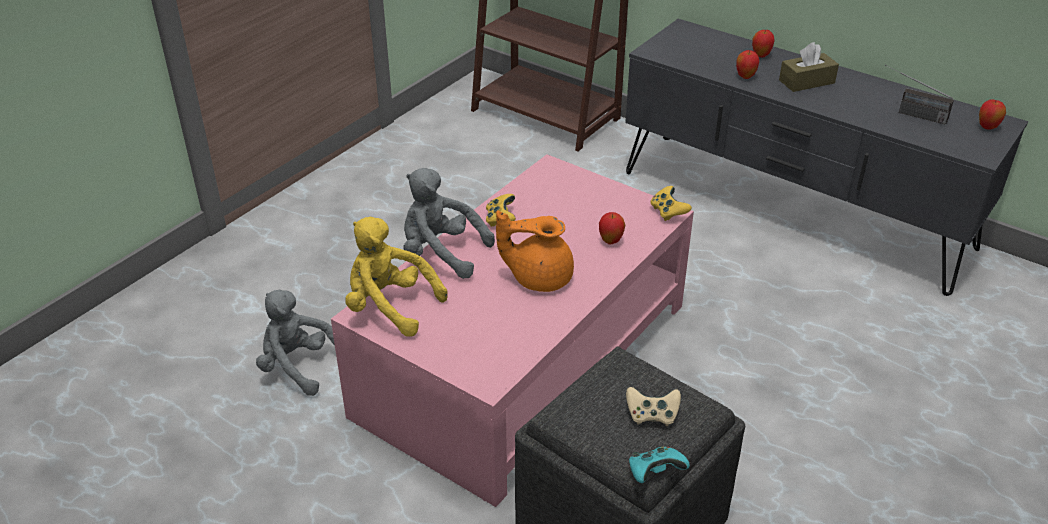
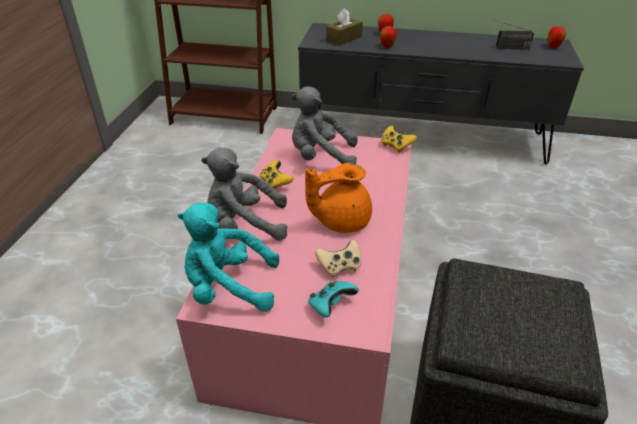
camera: 25 degrees left, 0 degrees up
(299, 366) = (128, 368): grey plush toy -> grey plush toy (320, 157)
(389, 307) = (228, 287): yellow plush toy -> turquoise plush toy
(611, 241) = (373, 177): apple -> none
(651, 415) = (534, 310): beige game controller -> beige game controller (339, 266)
(655, 473) = (586, 365): turquoise game controller -> turquoise game controller (331, 305)
(806, 81) = (427, 42): brown tissue box -> brown tissue box (344, 38)

